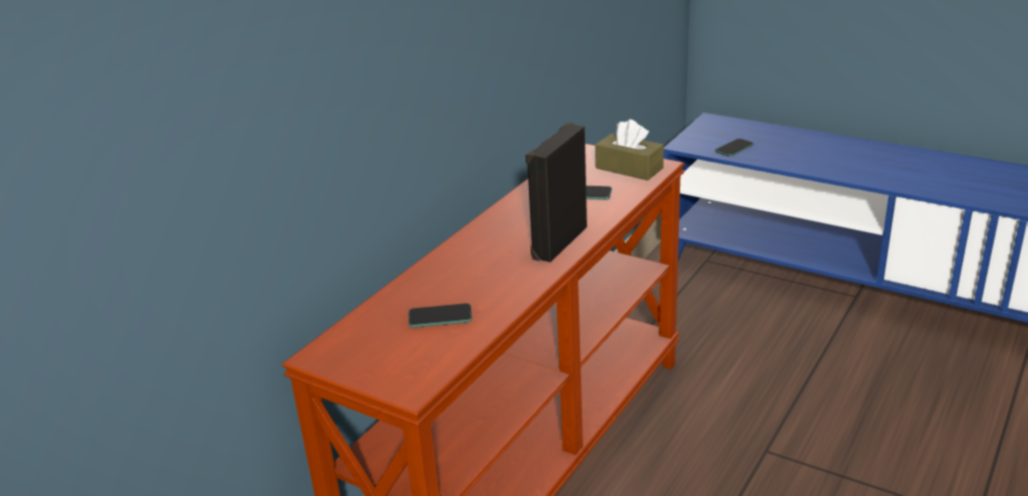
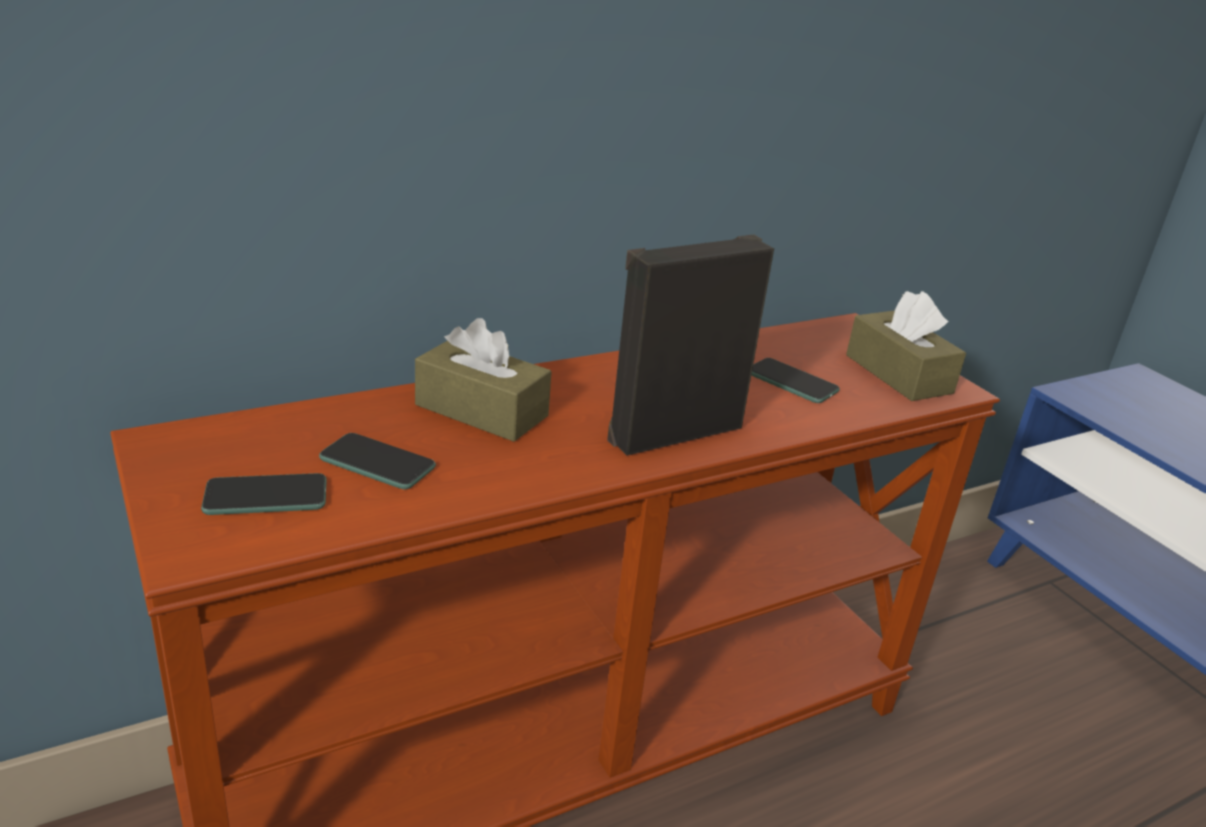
camera: 25 degrees right, 0 degrees up
(455, 271) = (481, 410): none -> brown tissue box
(734, 148) = (1151, 427): phone -> phone (266, 496)

